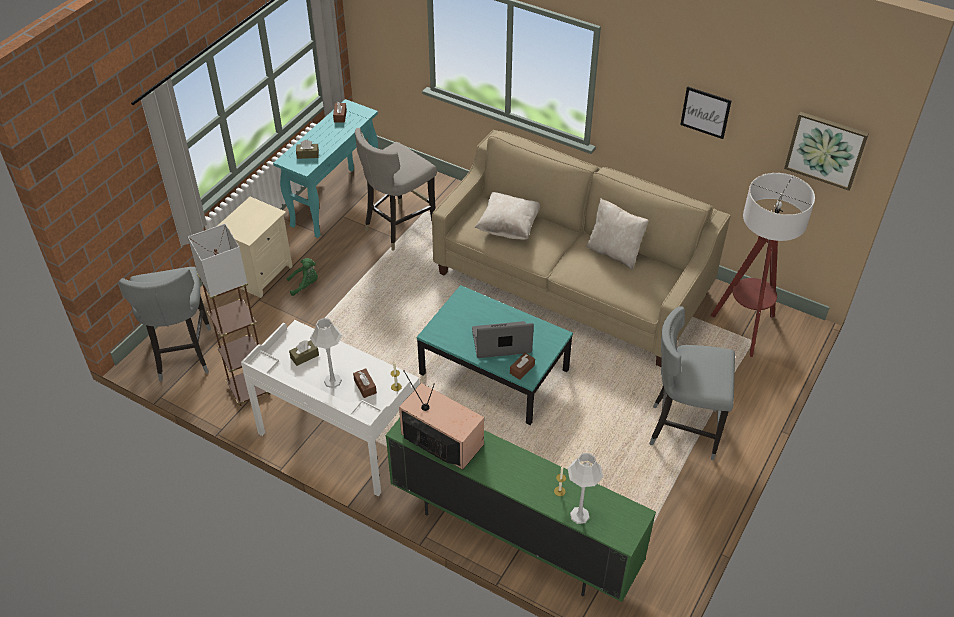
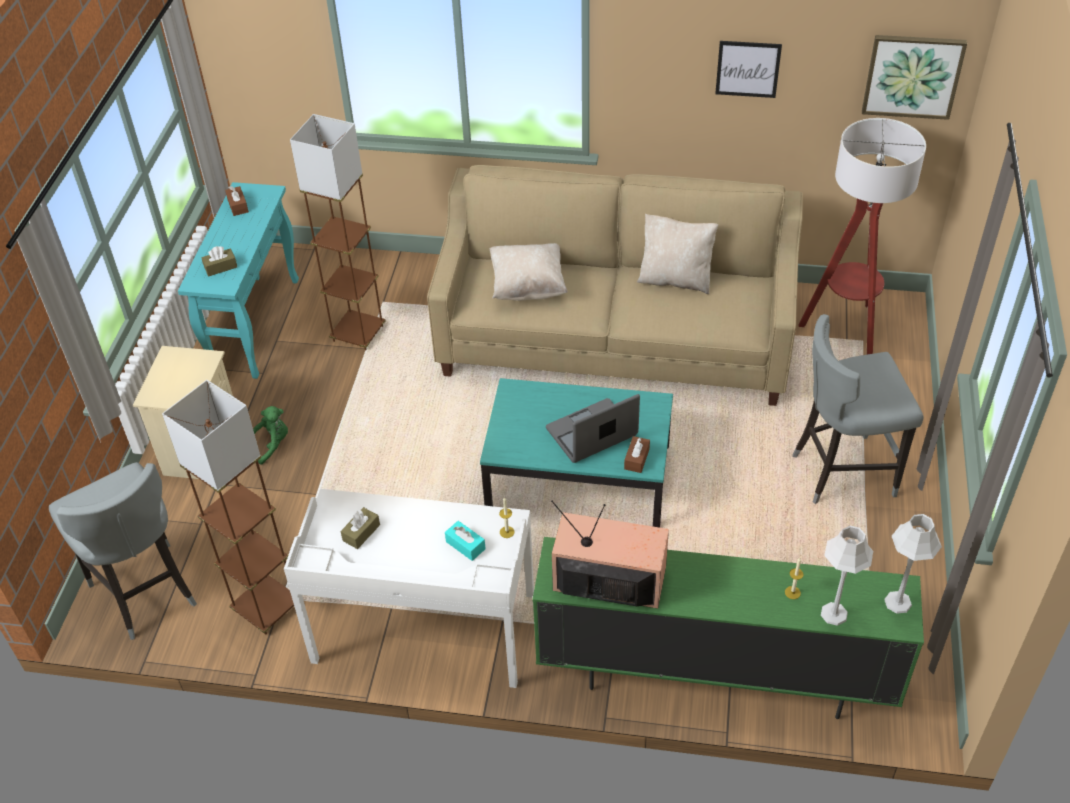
camera: 20 degrees left, 0 degrees up
(332, 381) = (418, 552): grey table lamp -> grey table lamp (898, 602)
(365, 386) = (465, 545): brown tissue box -> turquoise tissue box
(398, 227) = (358, 333): grey stool -> brown floor lamp

